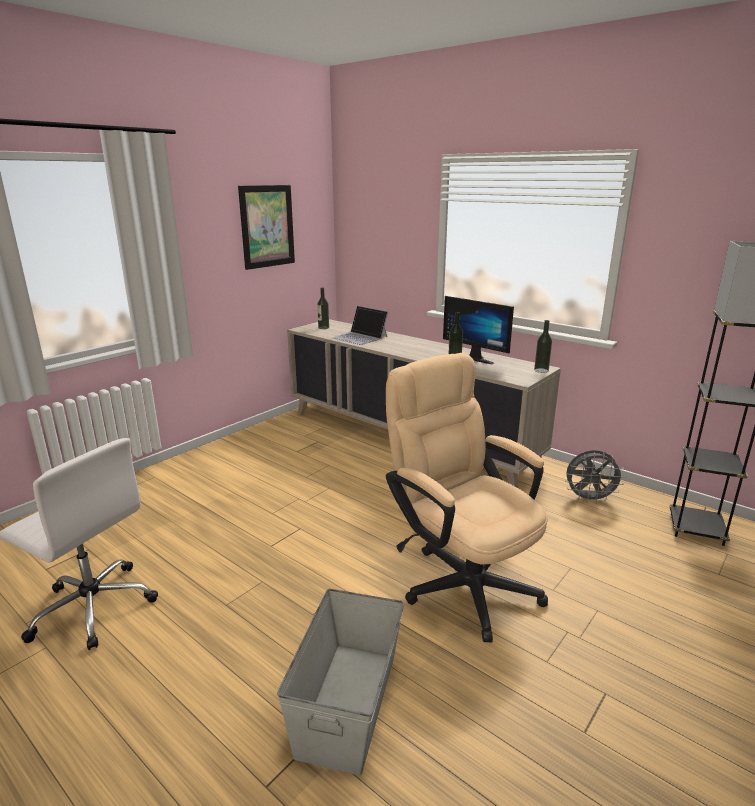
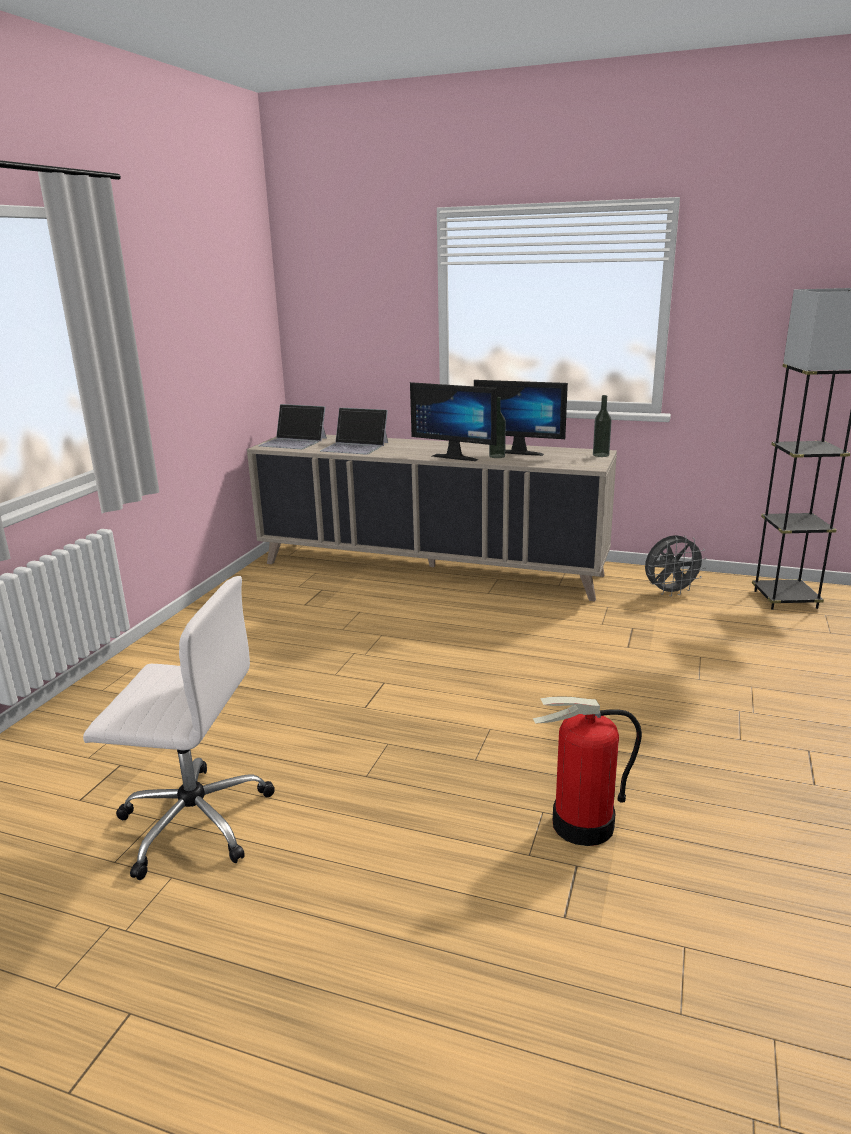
camera: 20 degrees left, 0 degrees up
(267, 226) = (212, 309): picture -> none
(323, 327) = (293, 442): bottle -> laptop
(347, 703) = (582, 825): grey storage box -> fire extinguisher
(423, 356) = (457, 456): none -> monitor
(461, 580) = (604, 691): beige office chair -> none

